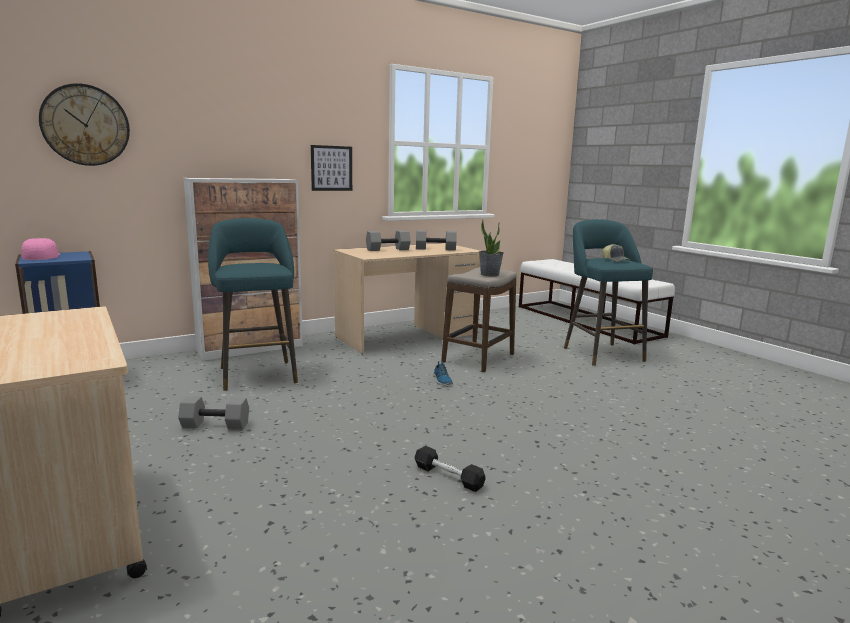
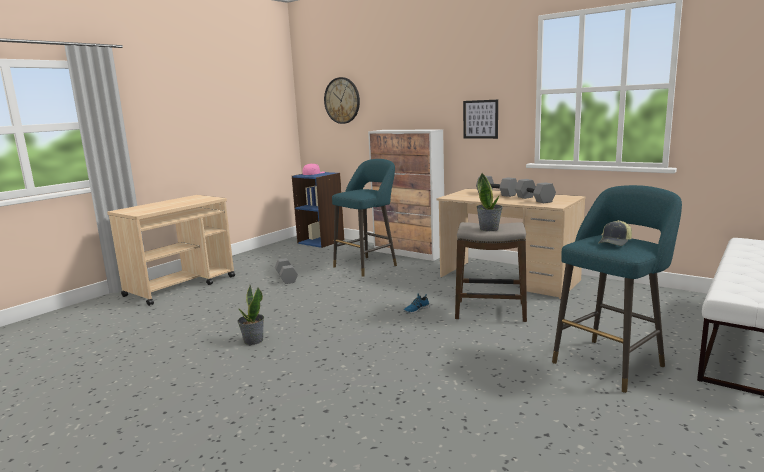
camera: 70 degrees right, 0 degrees up
(448, 477) = (253, 341): black dumbbell -> potted plant

